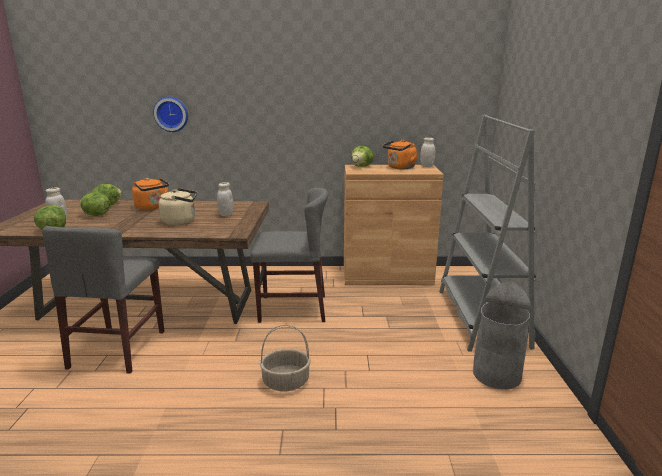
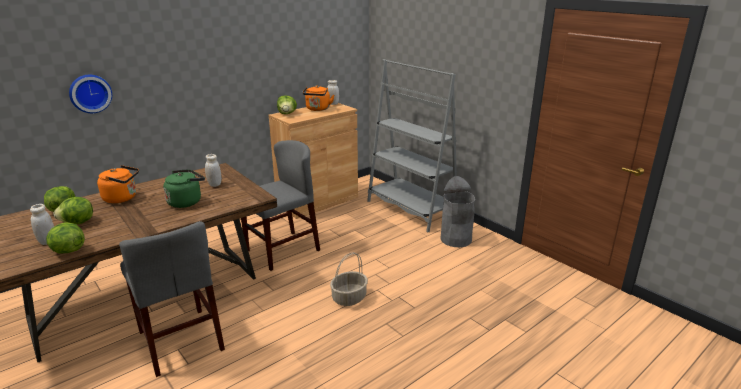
camera: 40 degrees left, 5 degrees up
(181, 221) = (186, 202): beige kettle -> green kettle

